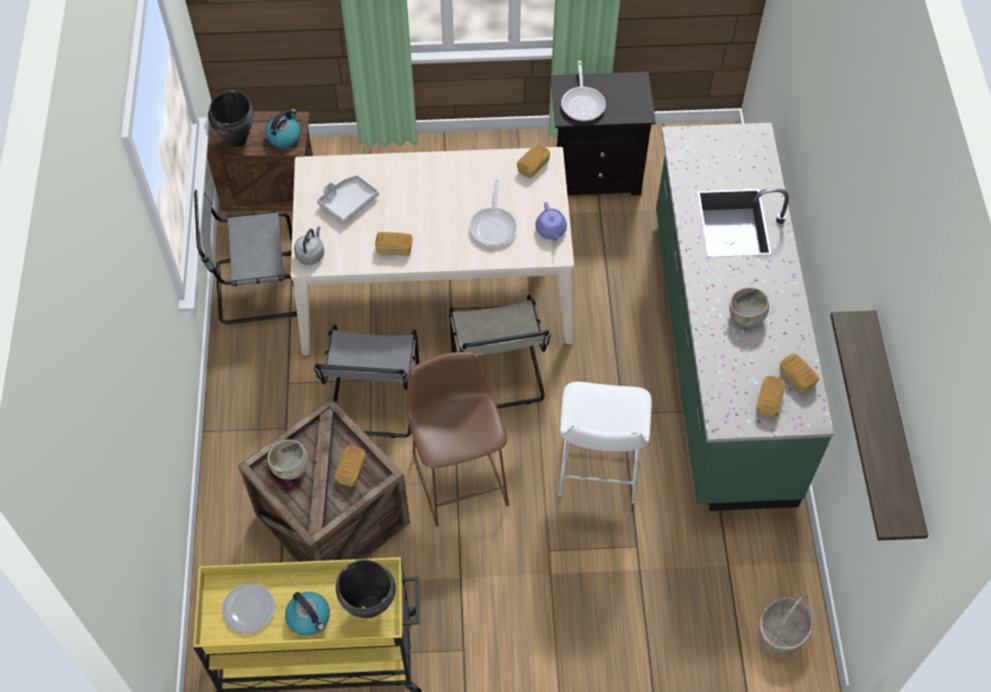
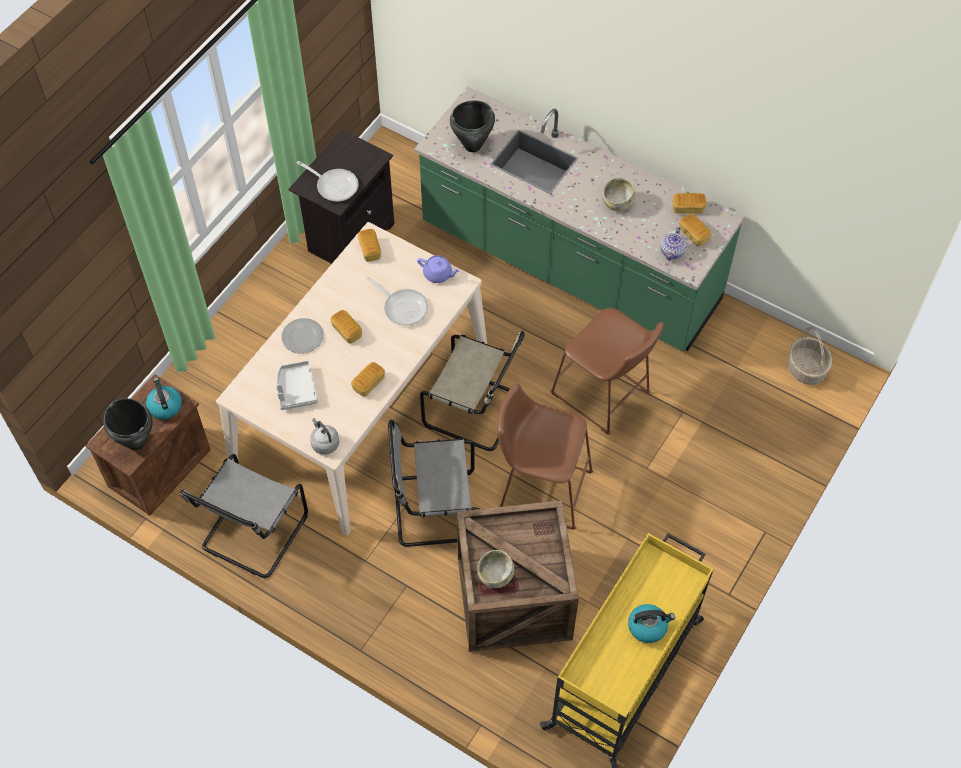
camera: 55 degrees left, 0 degrees up
(248, 608) = (611, 665): plate -> plate (302, 337)
(351, 470) = (530, 535): bread -> bread (347, 331)
(369, 607) = (667, 581): black cooking pot -> black cooking pot (473, 146)
(374, 402) = (433, 509): grey chair -> grey chair turned 135 degrees clockwise
(598, 468) = (603, 396): white stool -> brown stool
(731, 394) = (672, 251): none -> teapot
(894, 430) = (829, 158): shelf -> none

